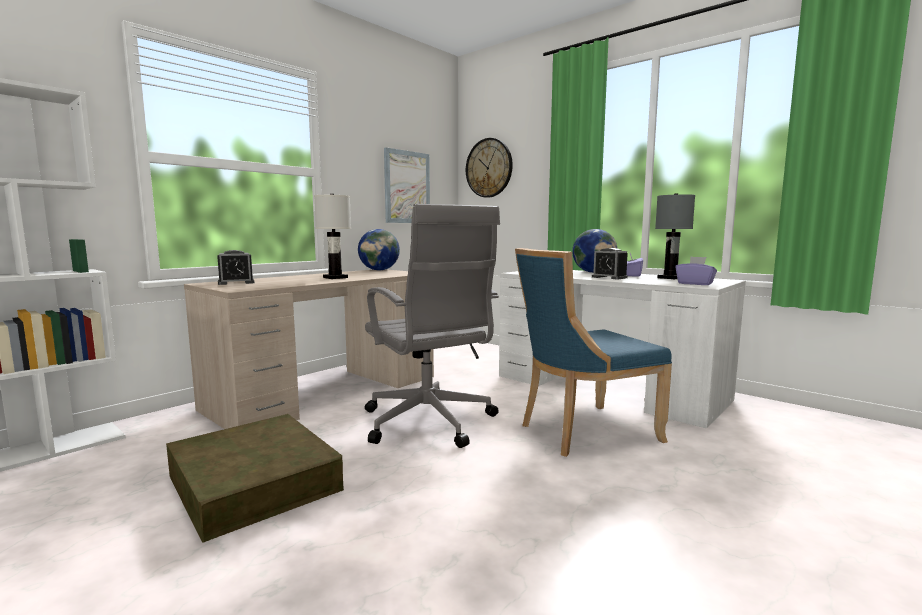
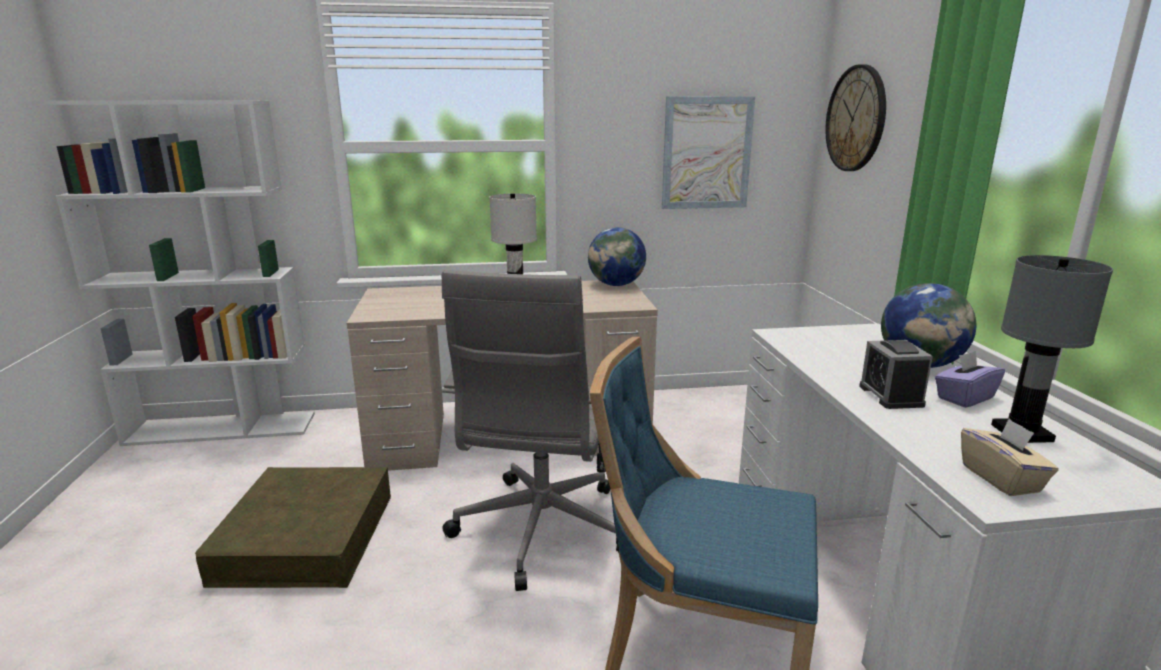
camera: 40 degrees right, 10 degrees up
(236, 282) = (405, 296): alarm clock -> none
(695, 284) = (1001, 479): purple tissue box -> beige tissue box

